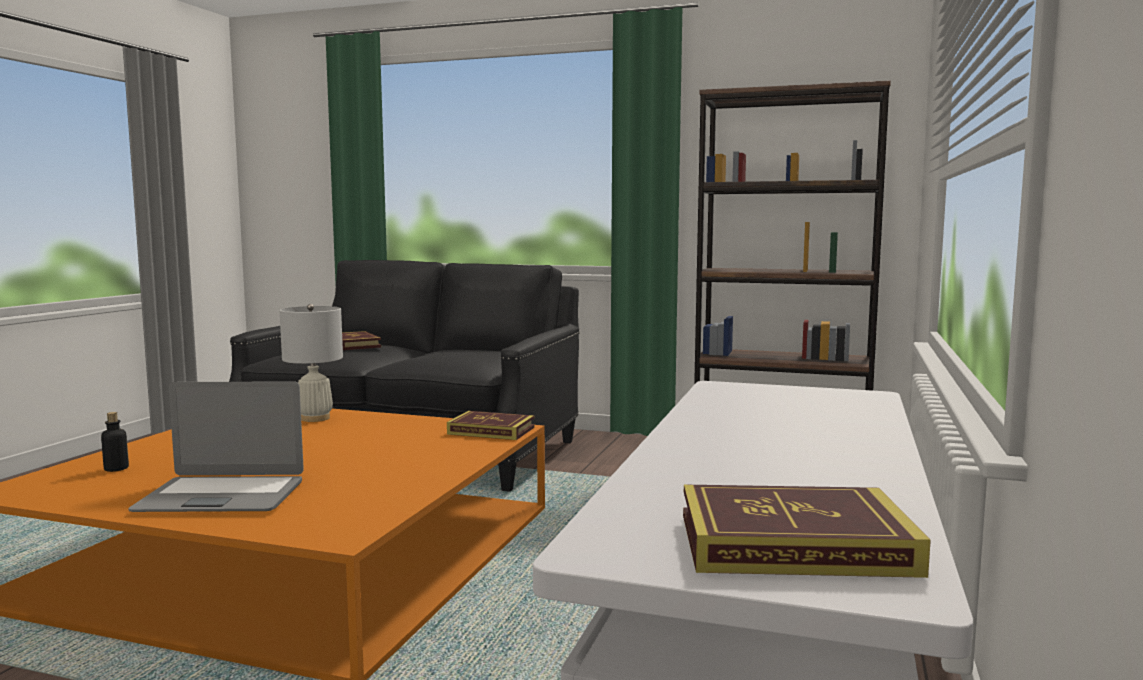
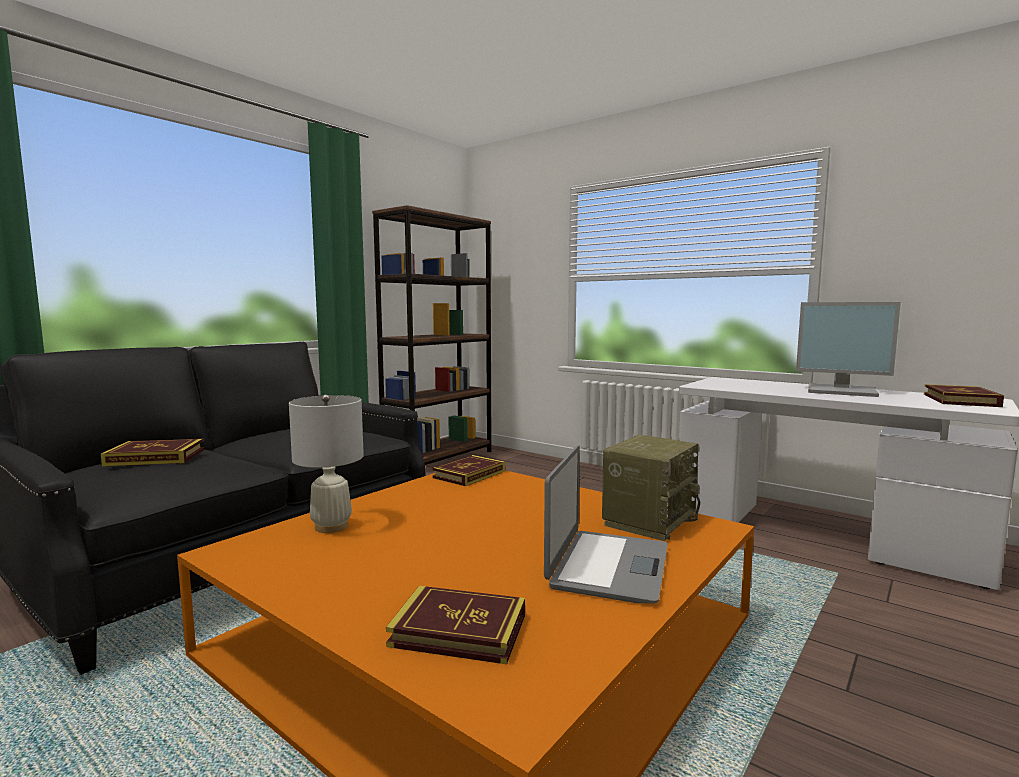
camera: 70 degrees left, 0 degrees up
(116, 469) = (459, 630): bottle -> book
(360, 505) = (649, 520): none -> radio
(808, 456) = (842, 391): none -> monitor

